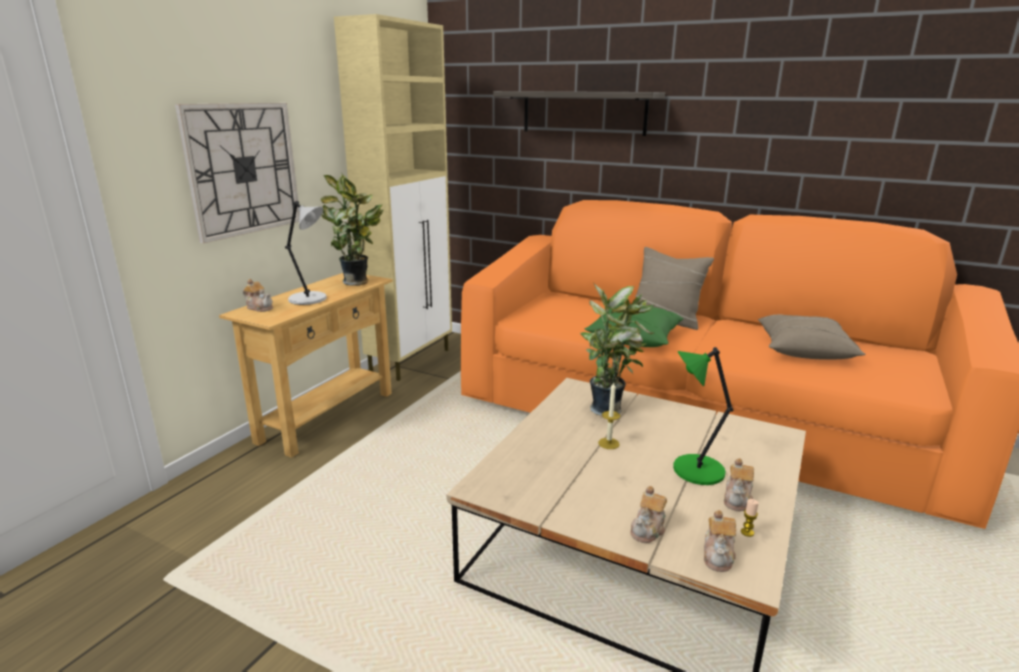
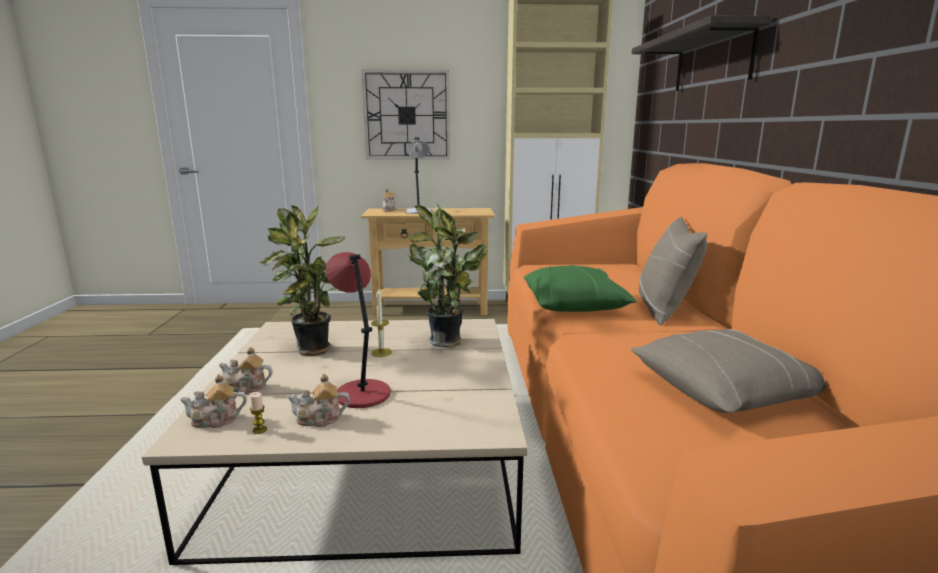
camera: 60 degrees right, 5 degrees down
(358, 282) = (470, 212): potted plant -> potted plant (313, 351)
(695, 470) = (361, 393): green table lamp -> red table lamp

